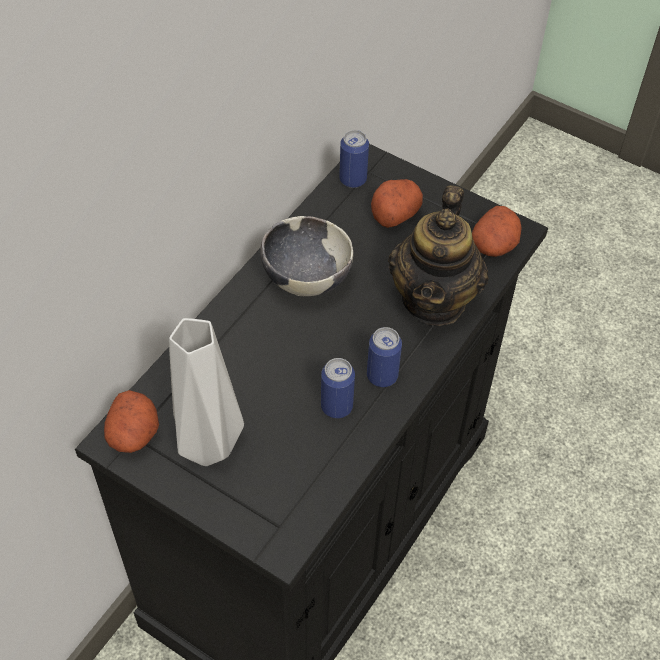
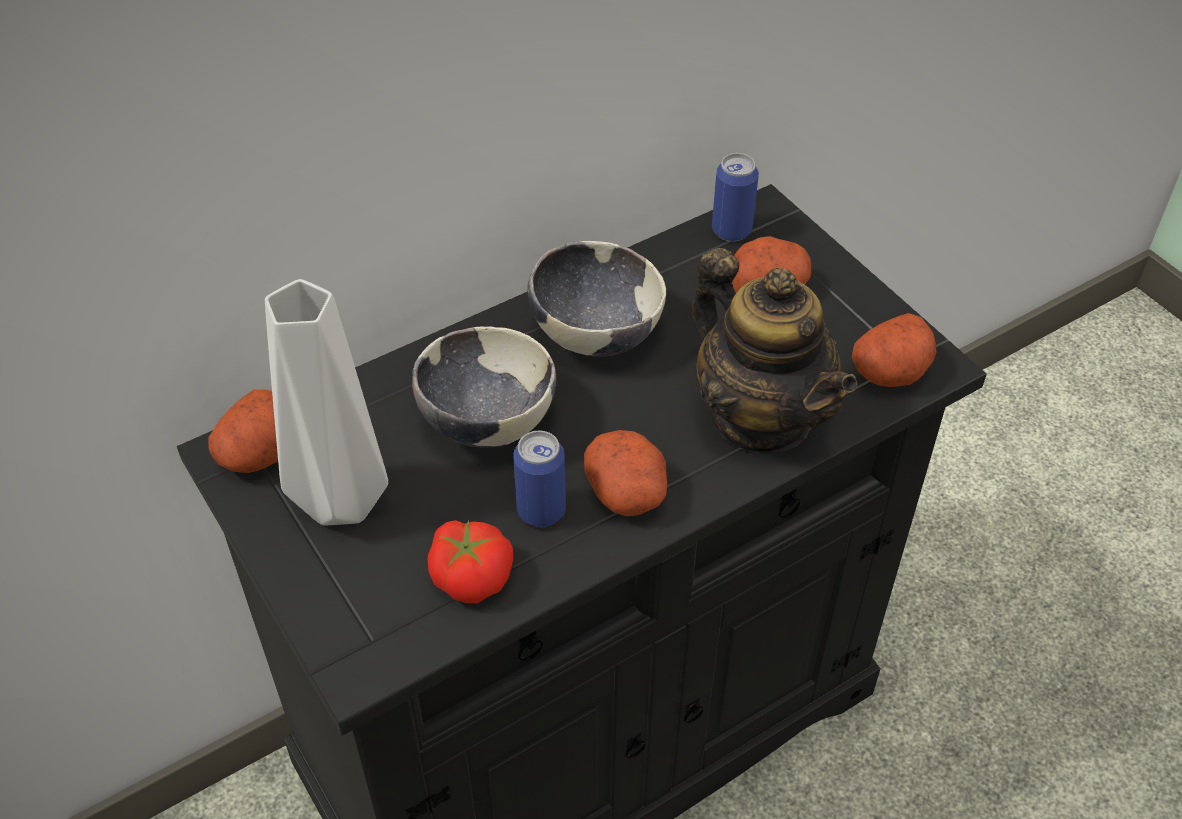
camera: 25 degrees right, 5 degrees down
(270, 361) = (486, 422): none -> bowl
(317, 463) = (472, 575): none -> tomato
(382, 376) = (628, 492): can -> potato
(434, 299) = (760, 416): teapot -> teapot turned 75 degrees counterclockwise

